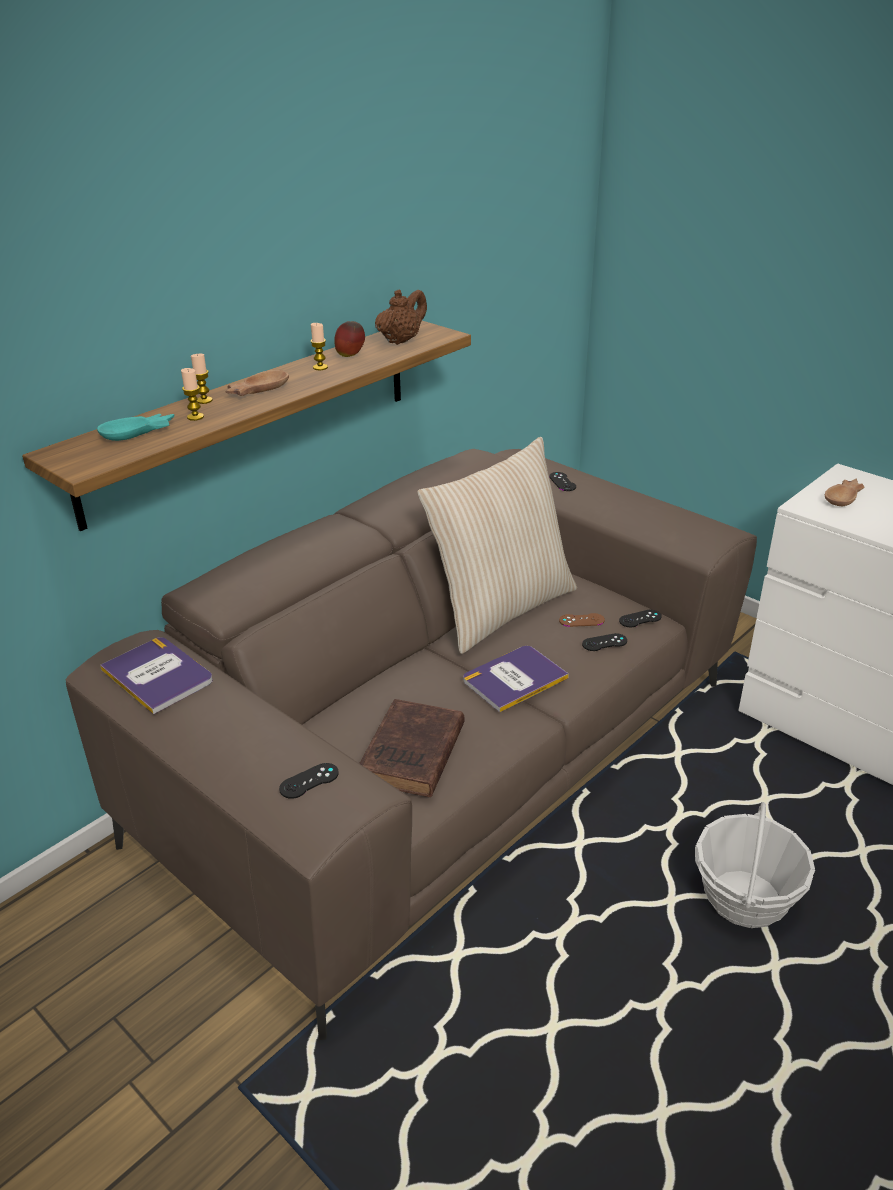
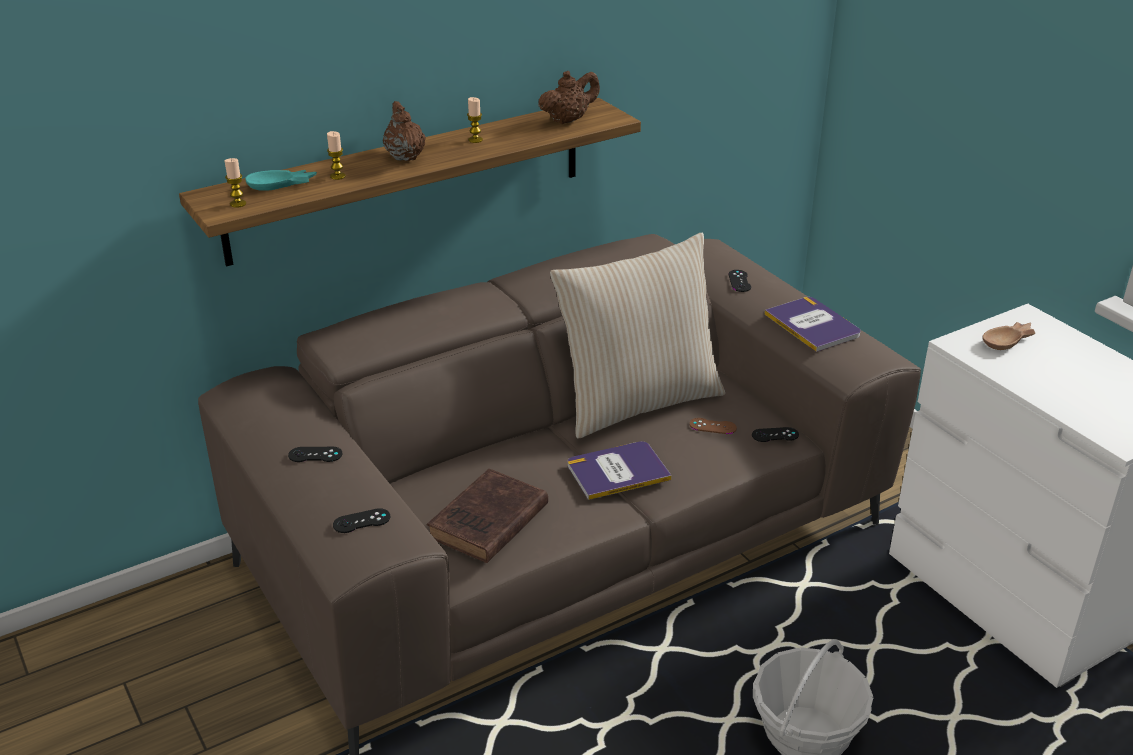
camera: 15 degrees right, 0 degrees up
(158, 675) = (273, 407): book -> book (813, 325)
(204, 400) = (354, 161): candle -> candle (238, 204)
(256, 390) = (405, 156): brown bowl -> brown teapot
(350, 356) = (510, 131): apple -> none
(604, 642) = (725, 452): black game controller -> black game controller (315, 455)

